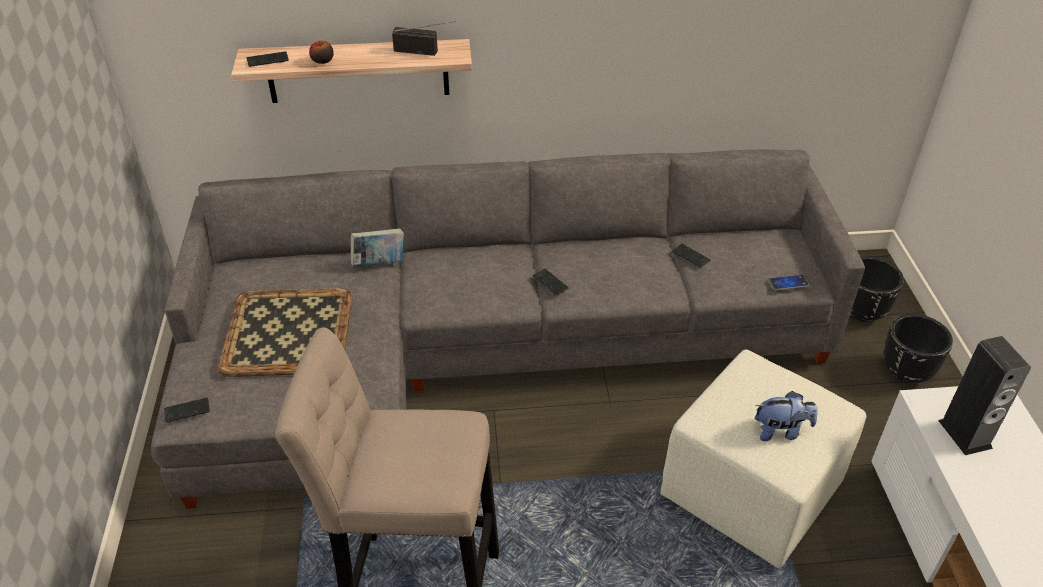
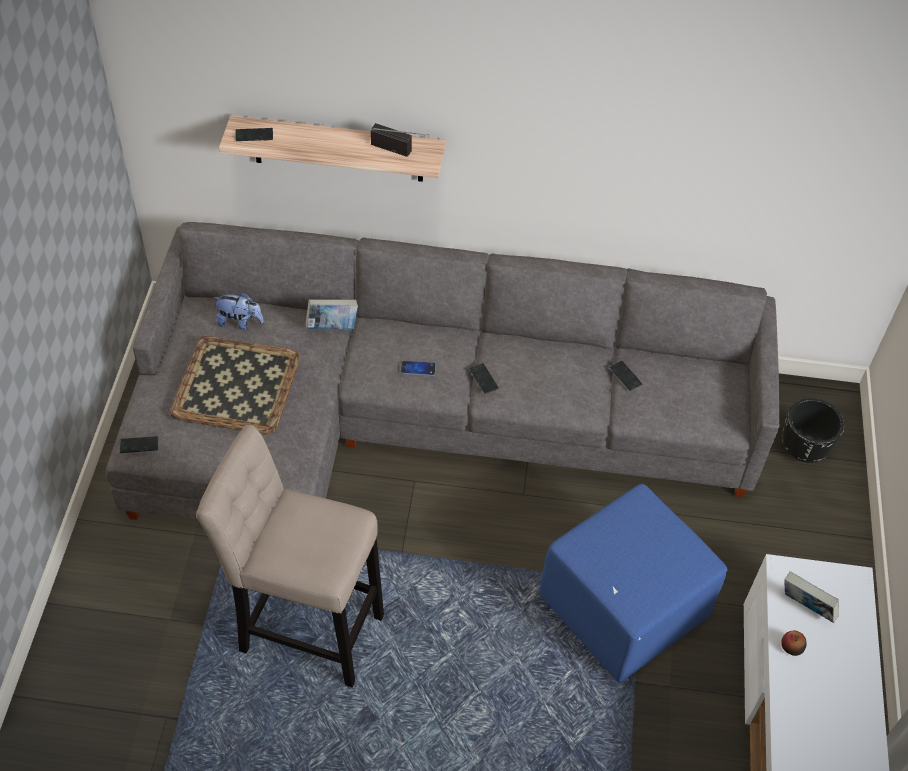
camera: 10 degrees right, 10 degrees up
(322, 61) = (303, 145): apple -> apple (791, 647)
(750, 493) = (622, 610): beige ottoman -> blue ottoman
(781, 431) = (640, 571): plush toy -> plush toy (240, 322)
(788, 283) = (707, 424): phone -> phone (418, 369)
(906, 372) = (819, 523): black planter -> none
(965, 434) = (805, 608): speaker -> book

